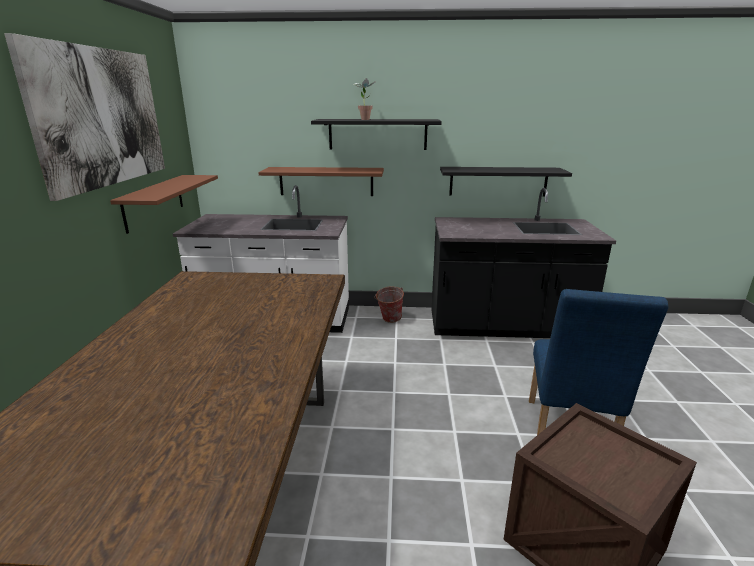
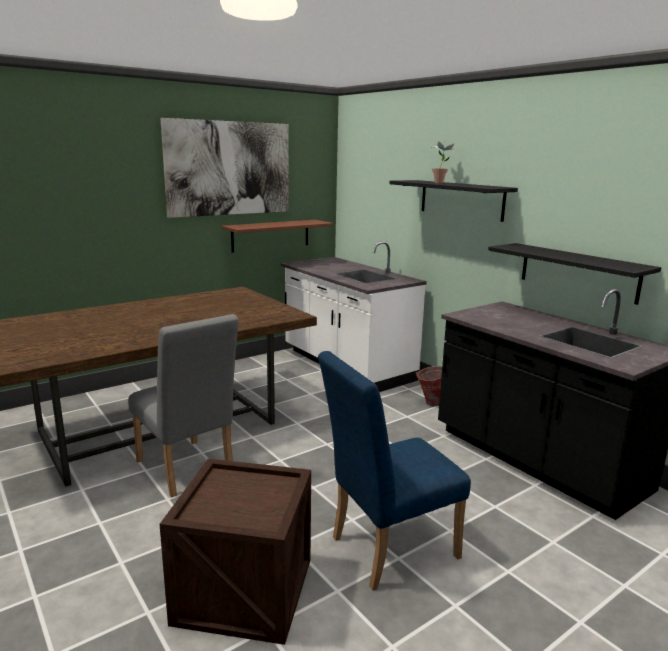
camera: 50 degrees right, 5 degrees down
(326, 181) = (416, 242): brown shelf -> none
(346, 500) = (187, 470): none -> grey chair

